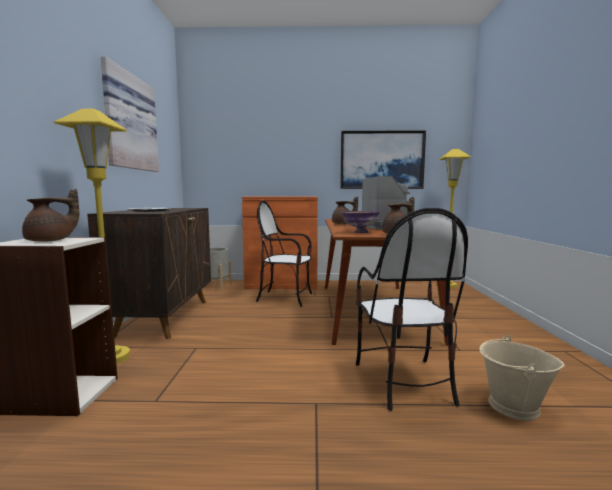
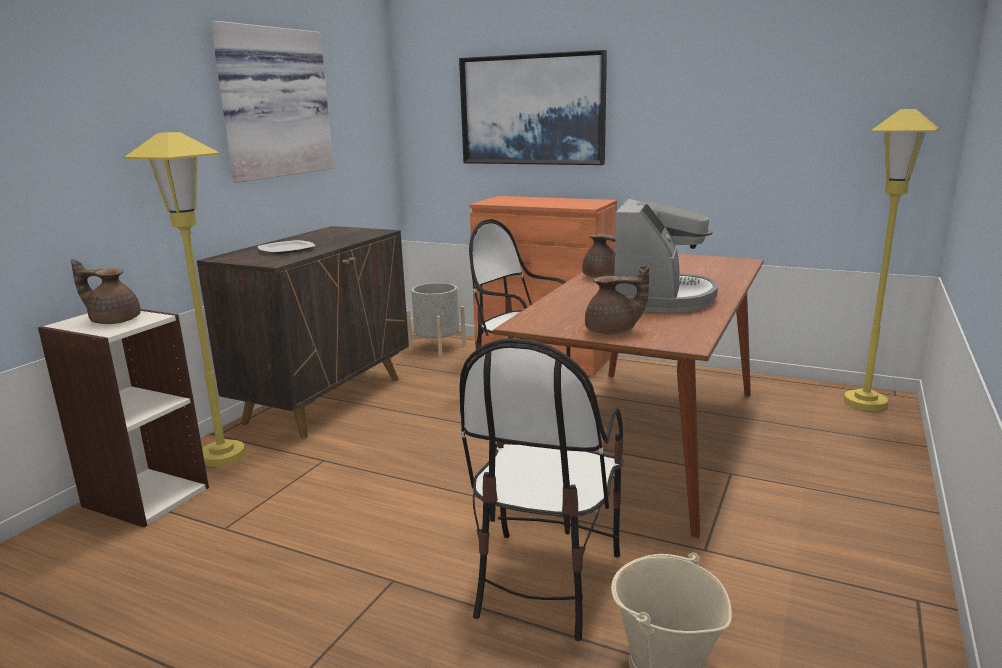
camera: 25 degrees right, 10 degrees up
(51, 240) = (114, 320): brown teapot -> brown teapot turned 150 degrees counterclockwise
(360, 232) = (561, 318): purple bowl -> none
(381, 160) = (750, 128): picture -> picture (532, 110)

